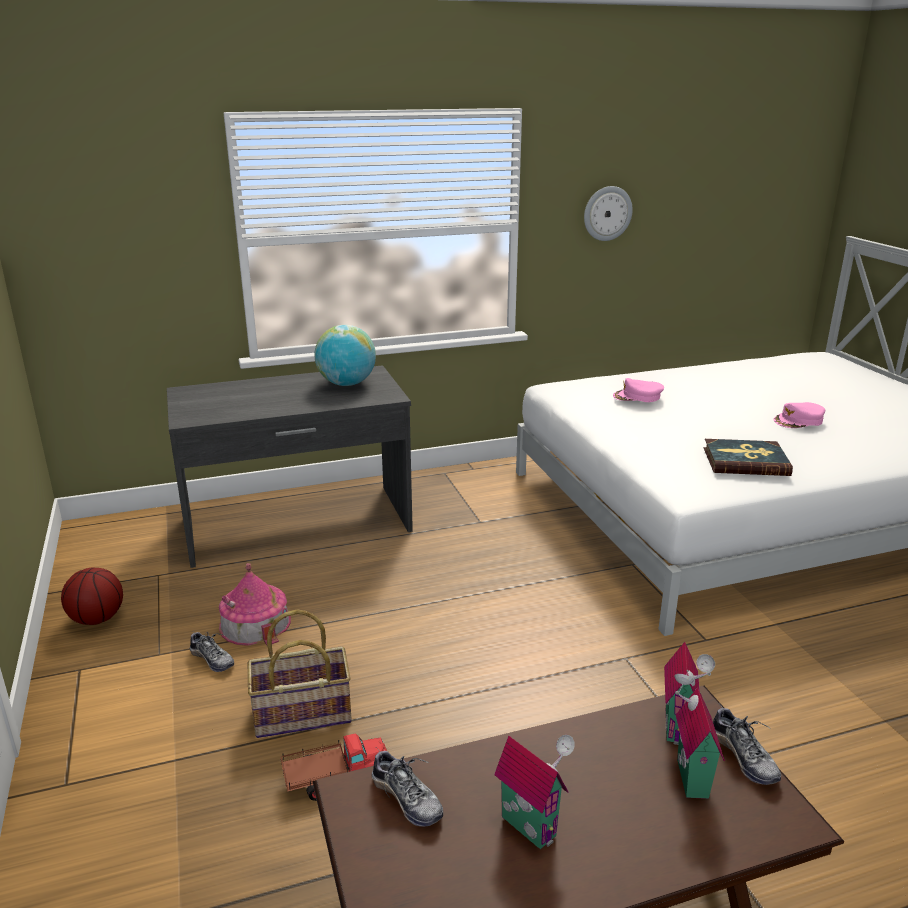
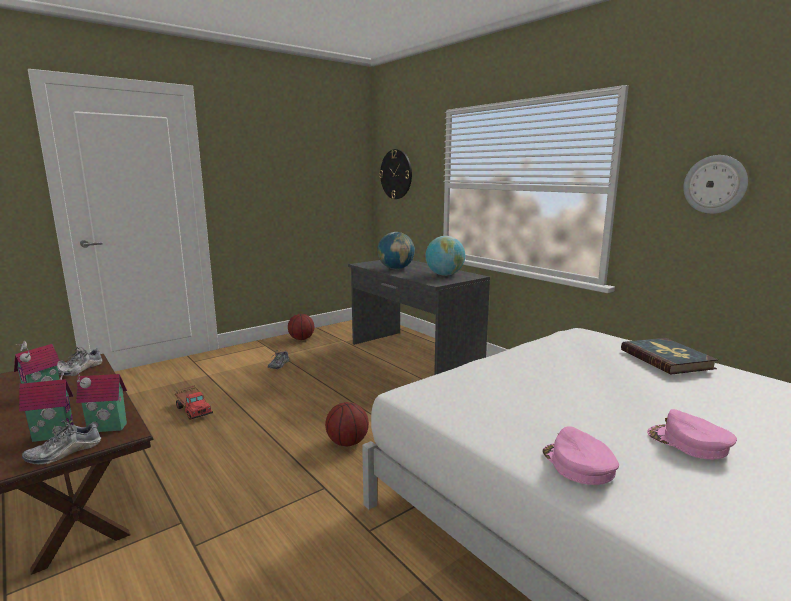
camera: 70 degrees right, 10 degrees down
(90, 232) = (396, 174): none -> wall clock
(255, 623) = (312, 366): toy house -> none
(264, 403) = (396, 269): none -> globe
(302, 715) = (240, 392): basket -> none
(533, 626) = (348, 443): none -> basketball
(638, 396) = (603, 355): pink cap -> pink cap (578, 464)
(745, 461) = (508, 413): book -> book (667, 359)

